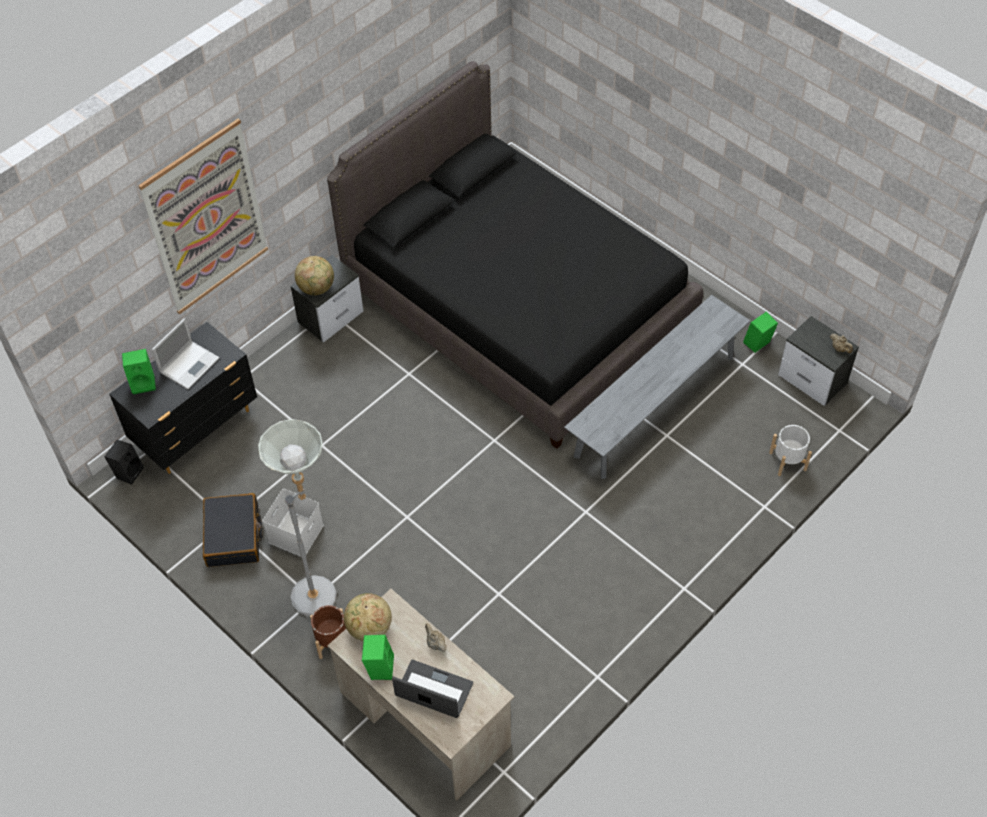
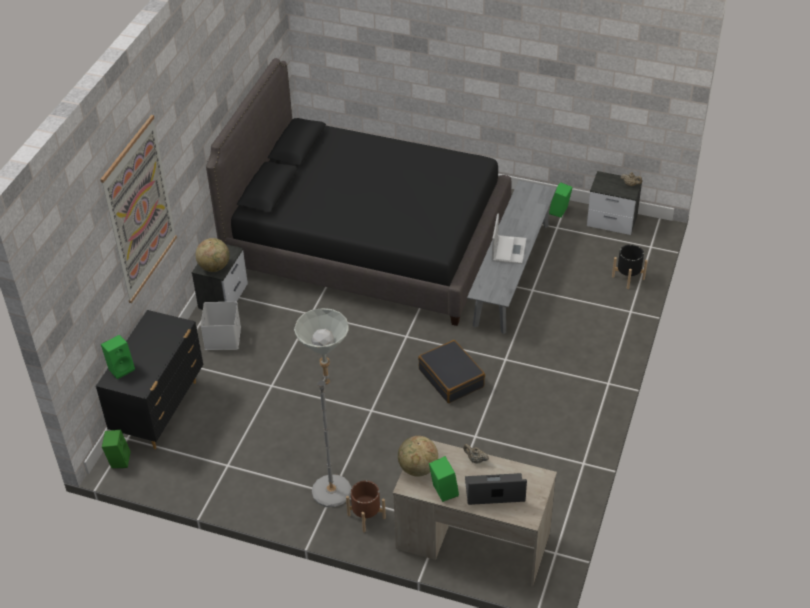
camera: 25 degrees left, 10 degrees down
(128, 471) = (118, 460): black speaker -> green speaker
(190, 364) = (152, 343): laptop -> laptop (508, 249)
(233, 536) = (238, 473): black suitcase -> black suitcase (451, 378)
(295, 532) = (288, 452): white storage box -> white storage box (222, 337)
(787, 461) = (628, 278): white planter -> black planter

